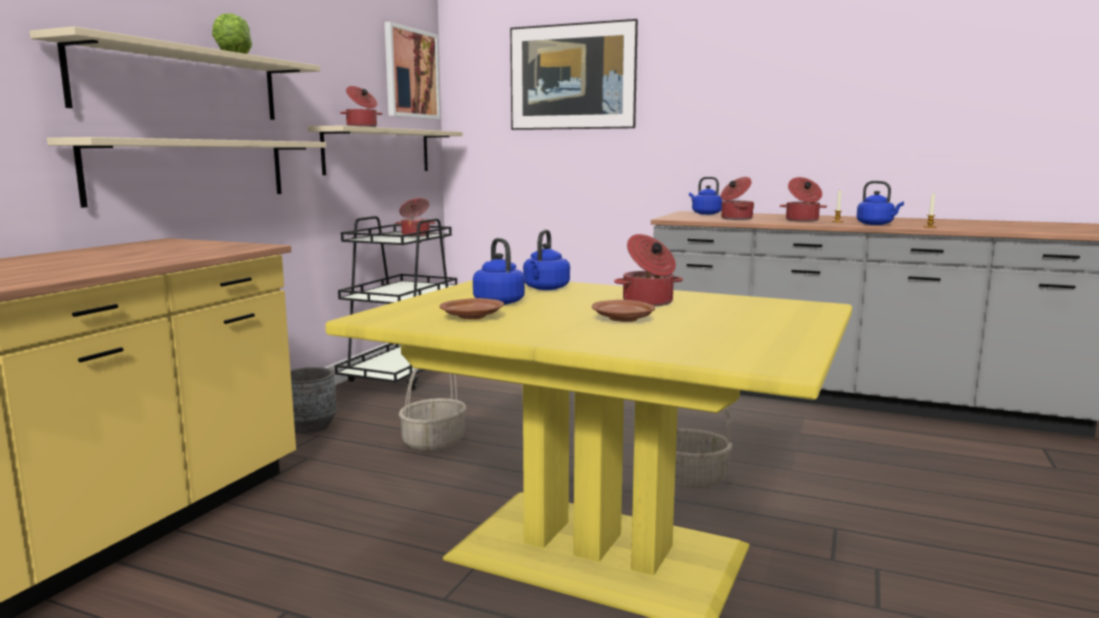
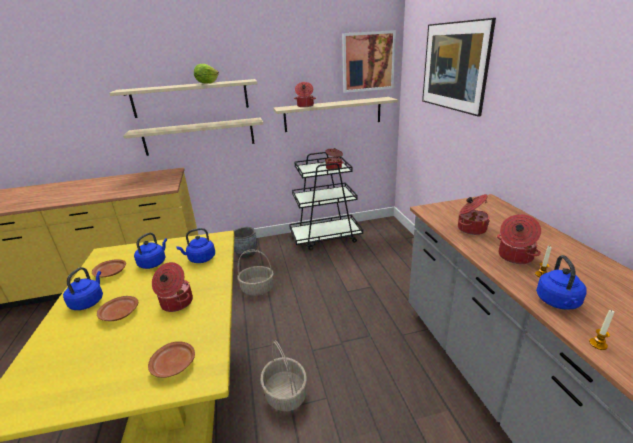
camera: 55 degrees right, 15 degrees up
(705, 213) = (487, 208): blue kettle -> blue kettle (88, 302)
(786, 311) = (174, 365): none -> brown plate

